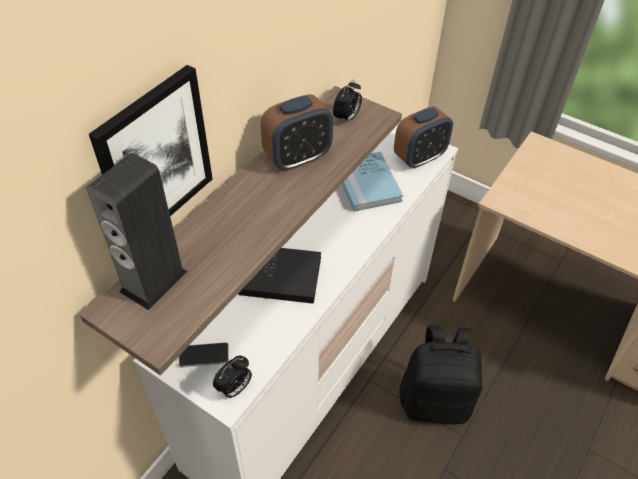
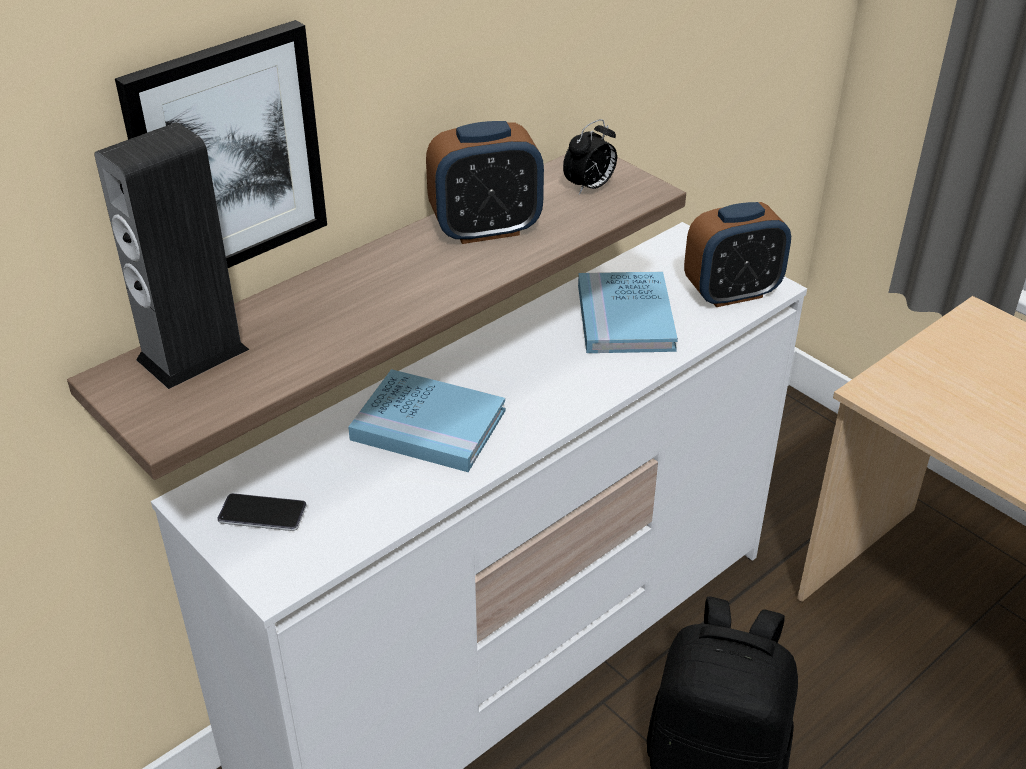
camera: 15 degrees right, 10 degrees down
(234, 388) = (292, 568): alarm clock -> none
(280, 276) = (428, 425): black book -> blue book

